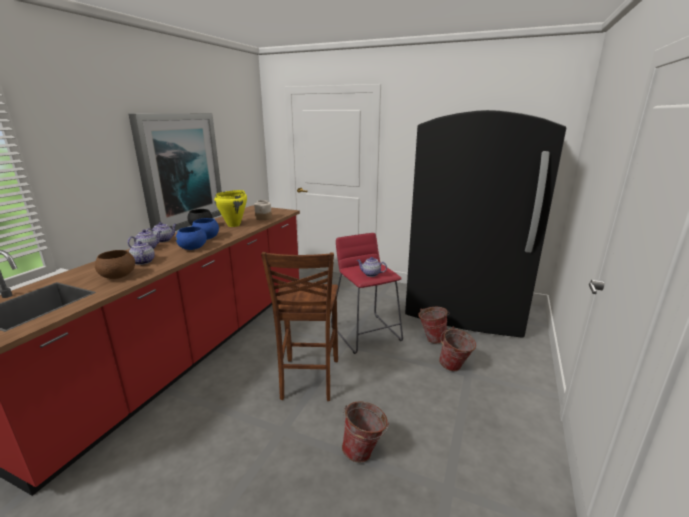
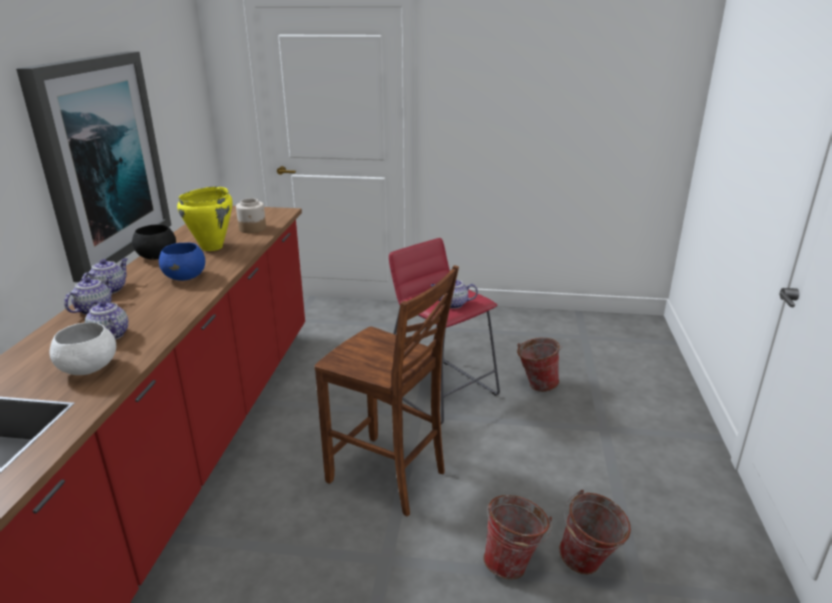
camera: 15 degrees left, 5 degrees up
(118, 276) = (88, 368): brown bowl -> white bowl
(193, 248) = (177, 299): blue bowl -> none
(308, 380) = (388, 477): brown chair -> brown chair turned 45 degrees counterclockwise
(454, 368) = (583, 422): bucket -> bucket (589, 564)
(465, 311) = (565, 336): black fridge -> none

